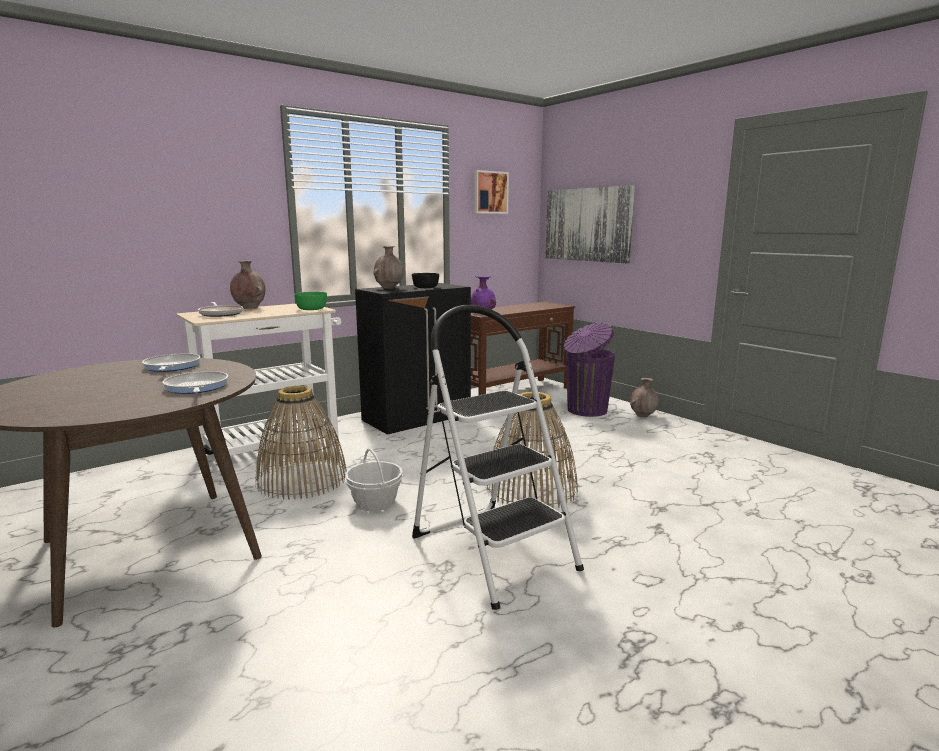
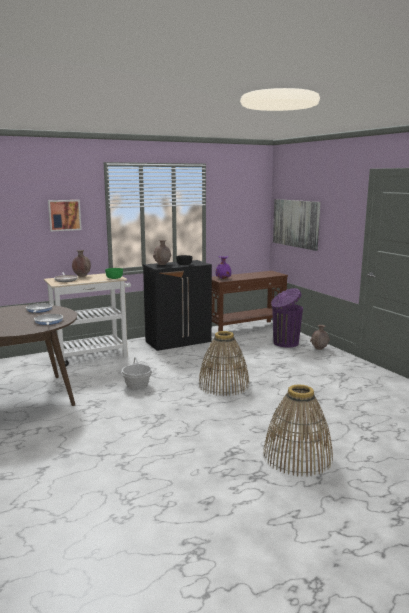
camera: 10 degrees right, 0 degrees up
(302, 479) = (103, 371): basket -> basket (297, 456)
(489, 192) = (234, 201): picture -> picture (64, 215)
(491, 550) = (186, 411): step ladder -> none

